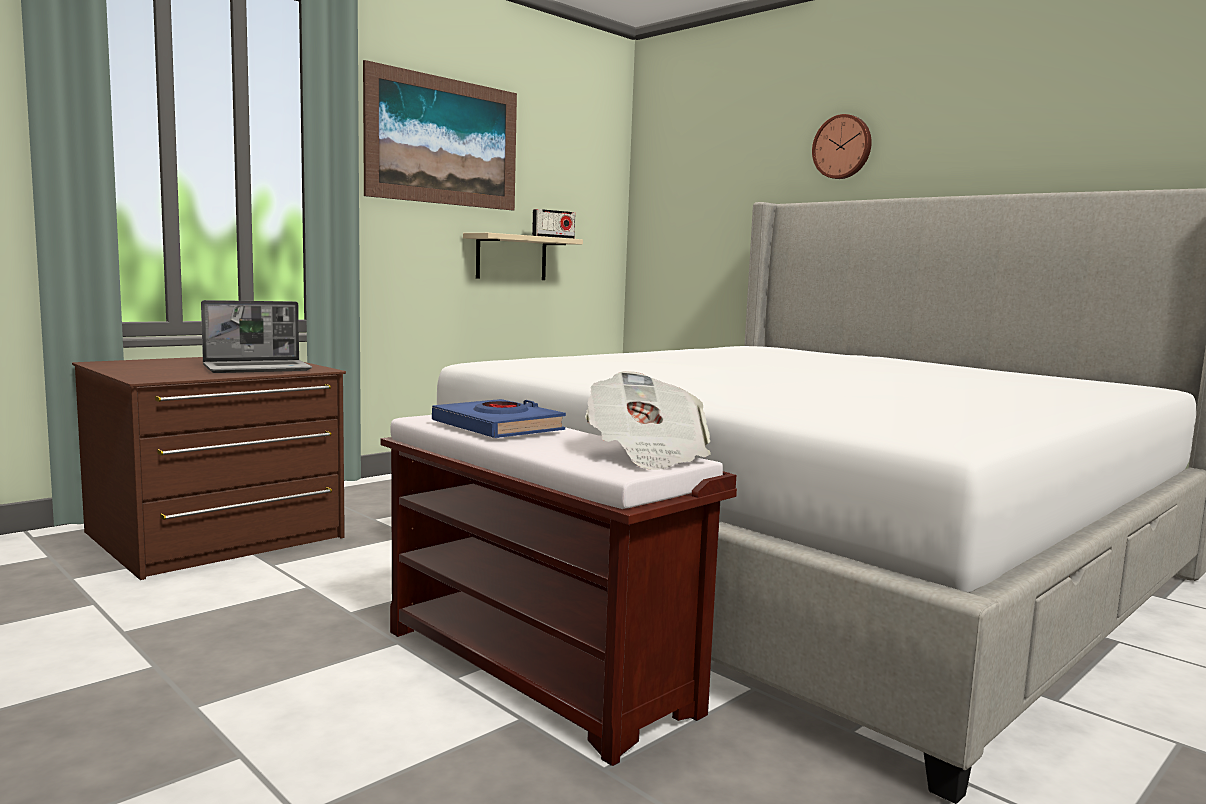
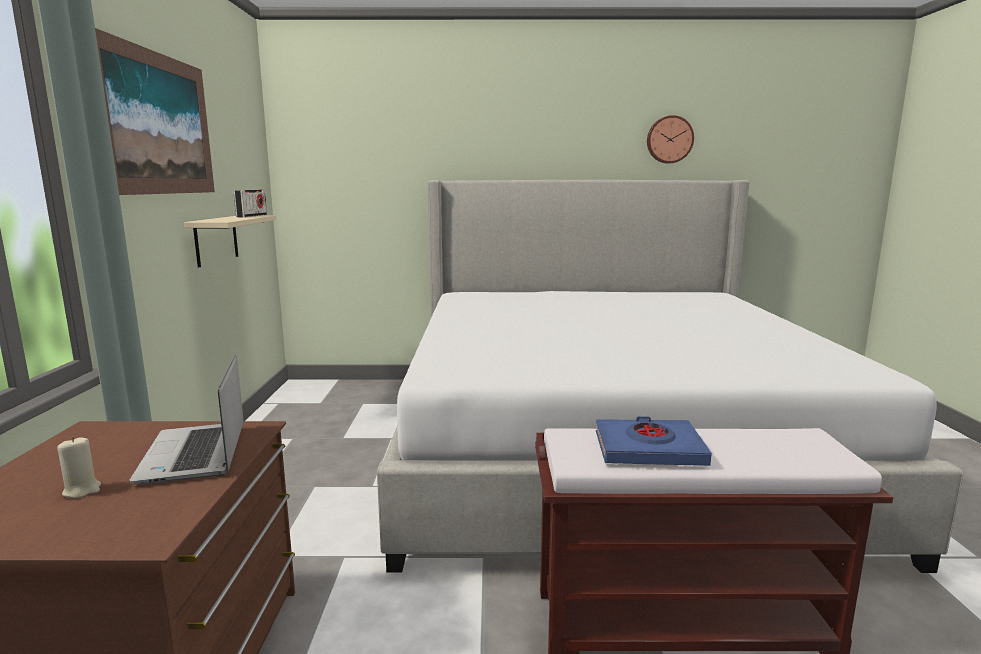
camera: 45 degrees left, 5 degrees up
(182, 366) = (82, 490): none -> beige candle
(258, 369) = (196, 455): laptop -> laptop turned 150 degrees clockwise
(647, 455) = (791, 439): newspaper -> none
(843, 147) = (484, 138): wall clock -> wall clock (669, 139)

